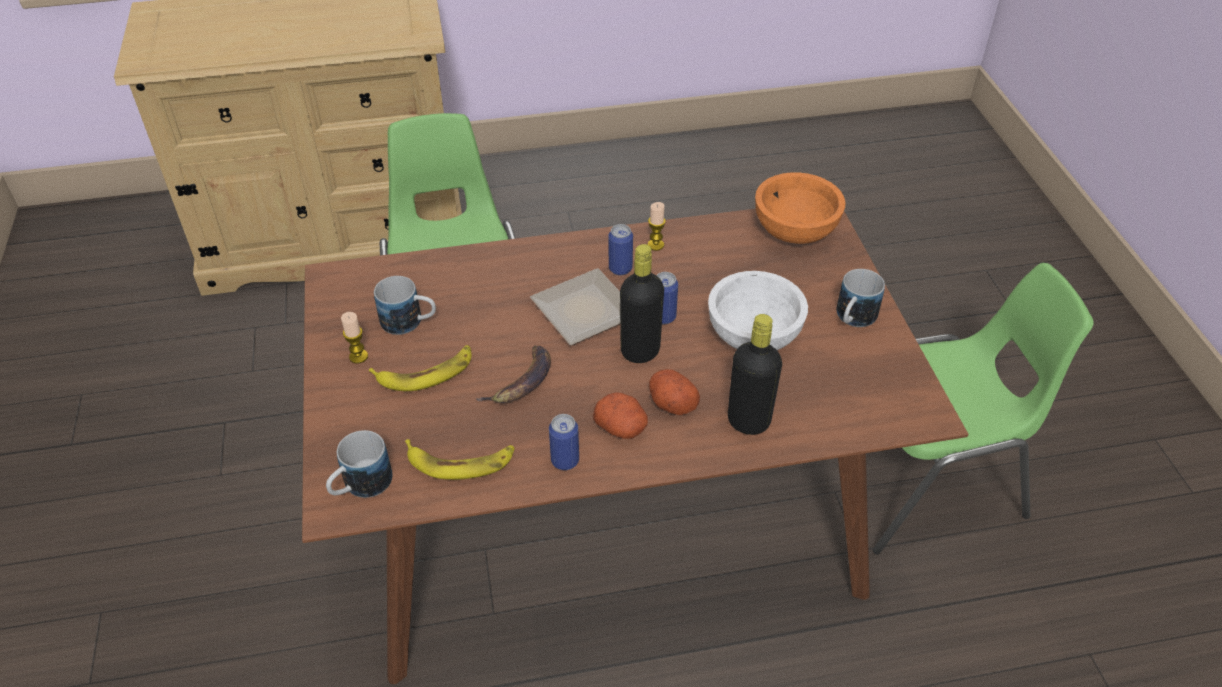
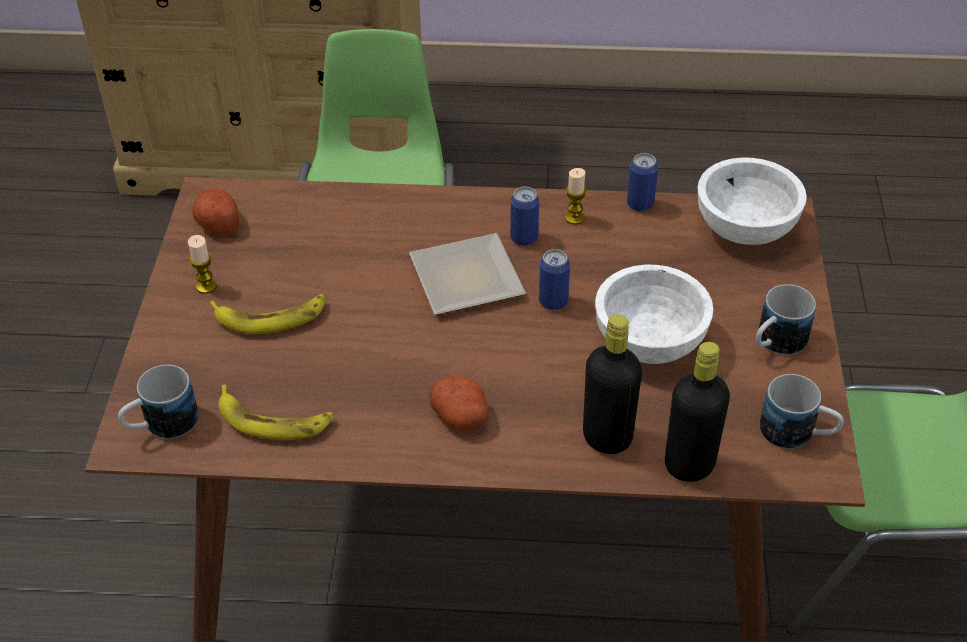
camera: 15 degrees right, 0 degrees up
(410, 322) = (272, 259): mug -> mug (797, 434)
(522, 382) = (369, 346): banana -> none
(565, 461) = (385, 441): can -> can (640, 204)
(640, 351) = (512, 335): black bottle -> black bottle (689, 465)
(671, 402) = (526, 399): potato -> potato (217, 223)
(795, 230) = (745, 227): orange bowl -> white bowl

